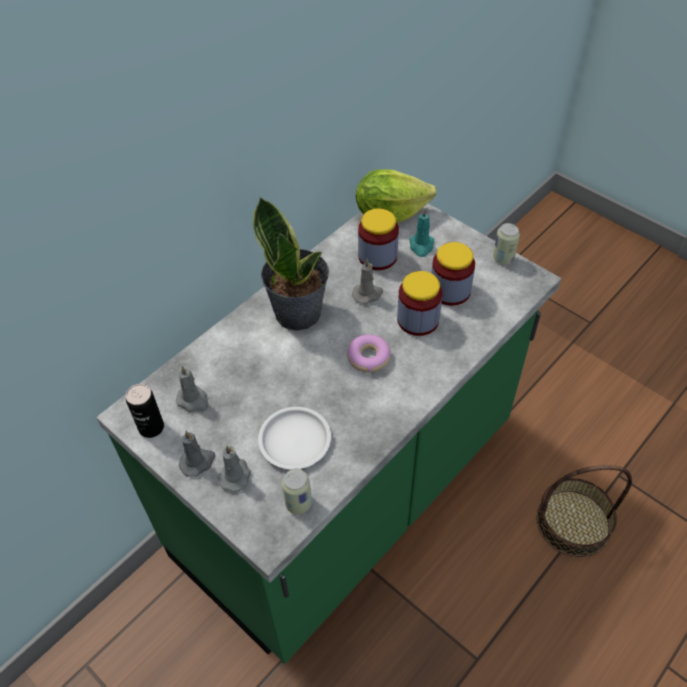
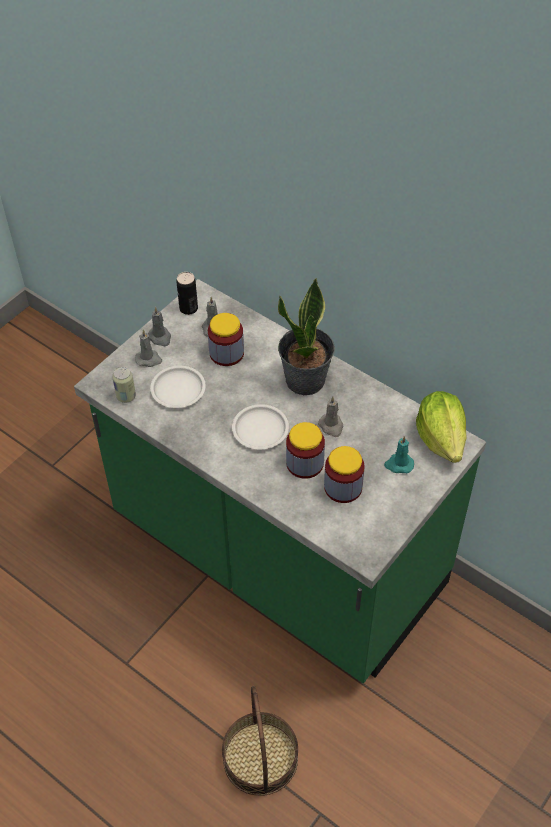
camera: 85 degrees right, 0 degrees up
(368, 357) = (260, 430): donut -> white plate
(377, 256) = (380, 431): jar -> jar (226, 353)
(503, 259) = (391, 531): can -> none

